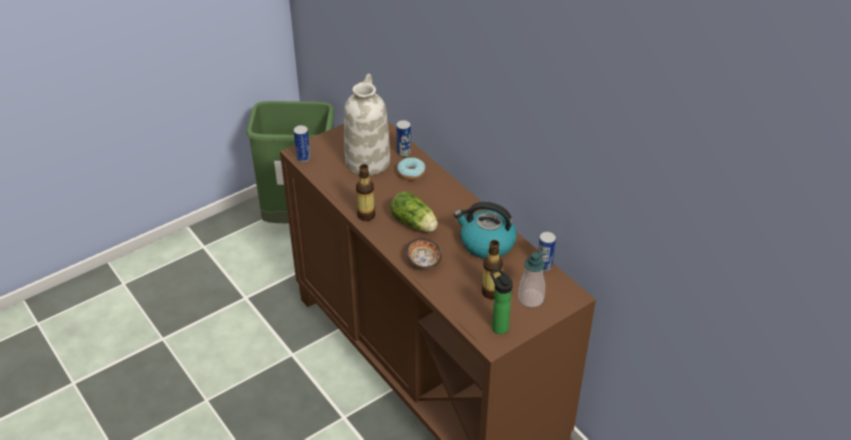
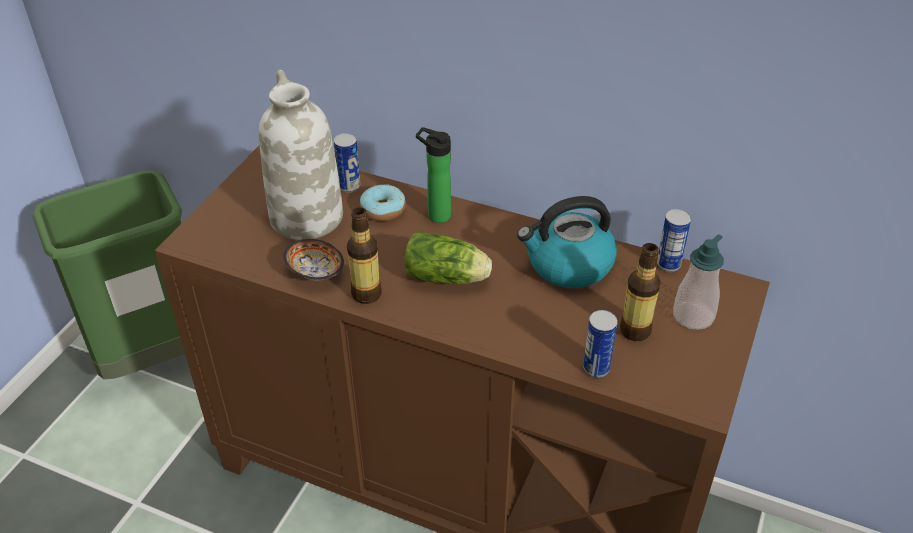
camera: 30 degrees left, 0 degrees up
(303, 158) = (202, 247): can -> can (596, 368)
(423, 261) = (505, 326): bowl -> bowl (315, 272)
(498, 326) = (688, 375): bottle -> bottle (436, 214)

